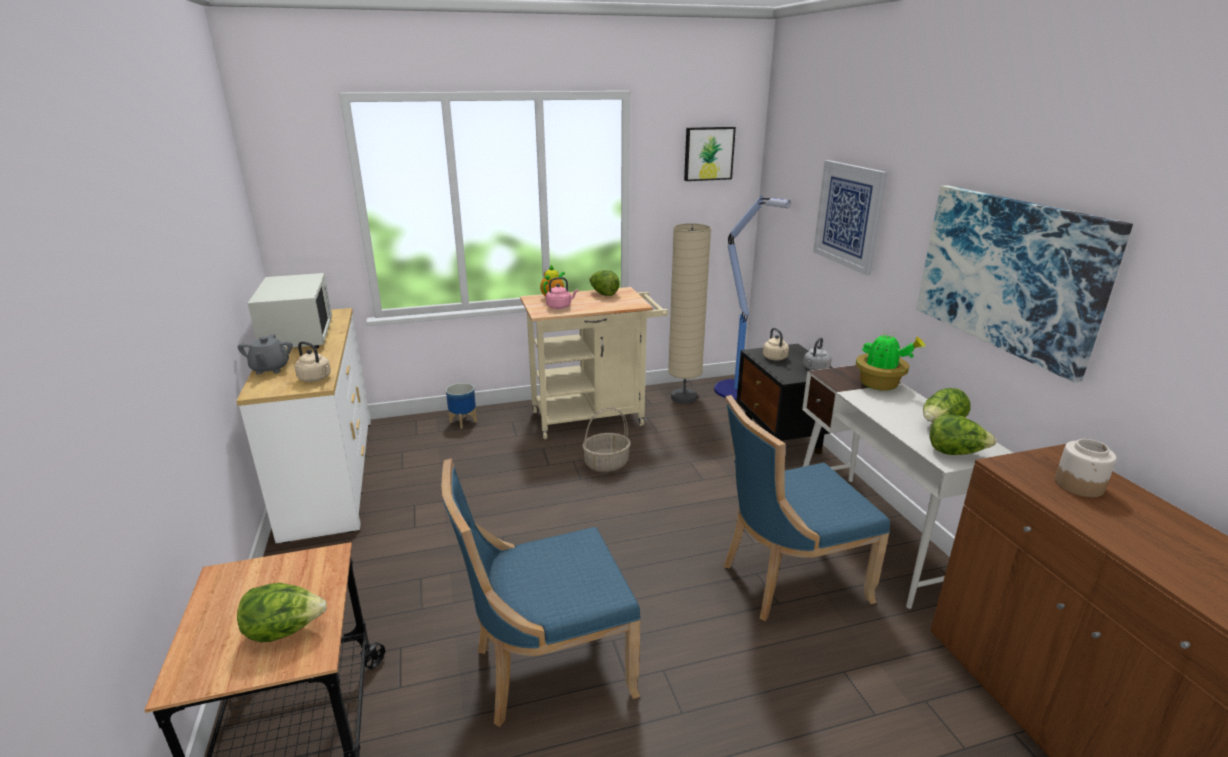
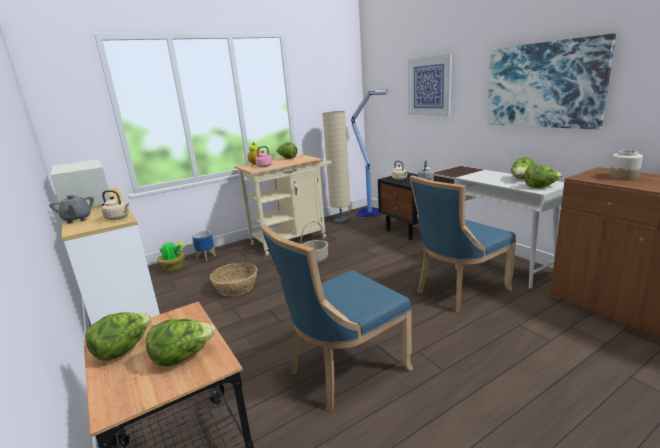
camera: 15 degrees left, 5 degrees down
(233, 597) = (124, 350): none -> lettuce
(478, 485) = (236, 287): none -> basket
(708, 153) = (332, 70): picture -> none
(880, 385) = (475, 171): potted plant -> potted plant (174, 268)

